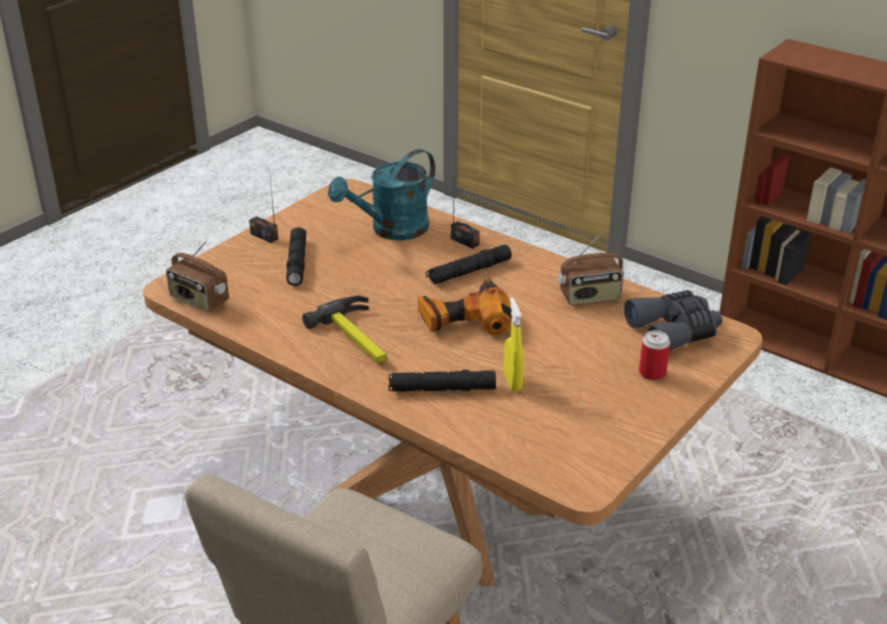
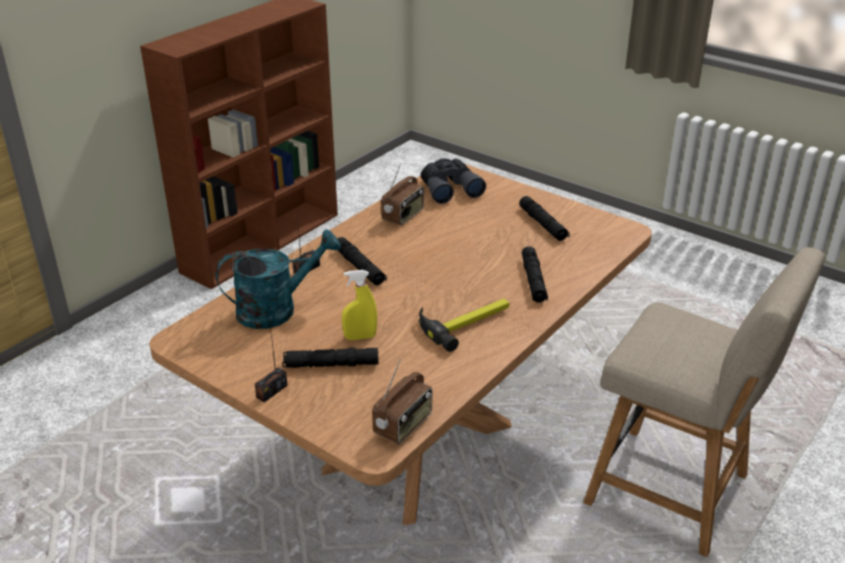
camera: 90 degrees left, 0 degrees up
(391, 230) = (277, 309): turquoise watering can -> turquoise watering can turned 75 degrees counterclockwise
(463, 315) = (429, 271): power drill -> none
(512, 382) = (520, 251): yellow spray bottle -> yellow spray bottle (360, 337)
(587, 406) = (543, 224): none -> black flashlight
(590, 297) = (403, 216): radio -> radio turned 45 degrees clockwise
(652, 373) = (501, 199): can -> none

